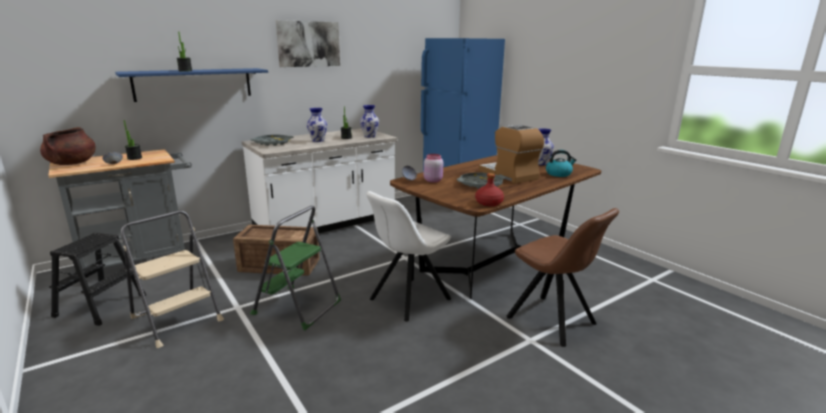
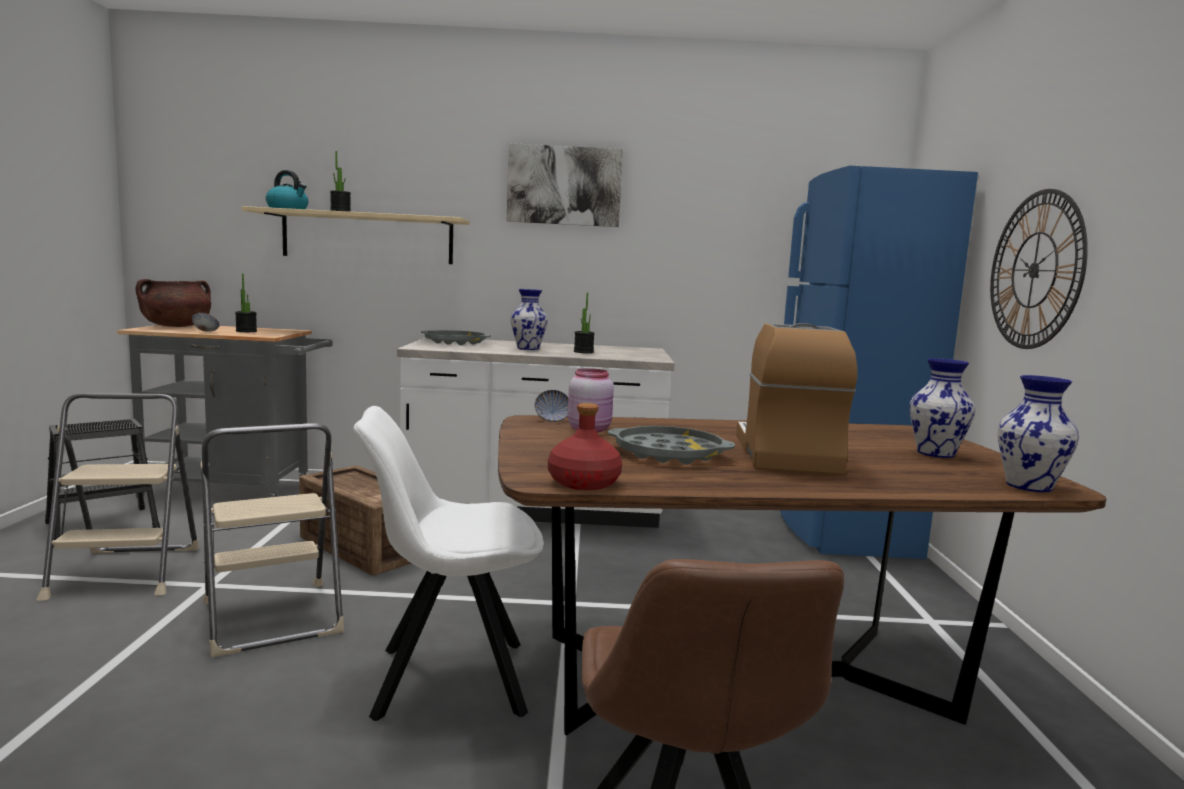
camera: 35 degrees right, 10 degrees down
(193, 84) = (368, 237): blue shelf -> beige shelf
(299, 308) = (271, 619): green step ladder -> beige step ladder
(369, 136) = (630, 355): vase -> vase (1029, 486)
(540, 84) = (1034, 270): none -> wall clock
(559, 174) = (935, 478): kettle -> kettle (288, 209)

